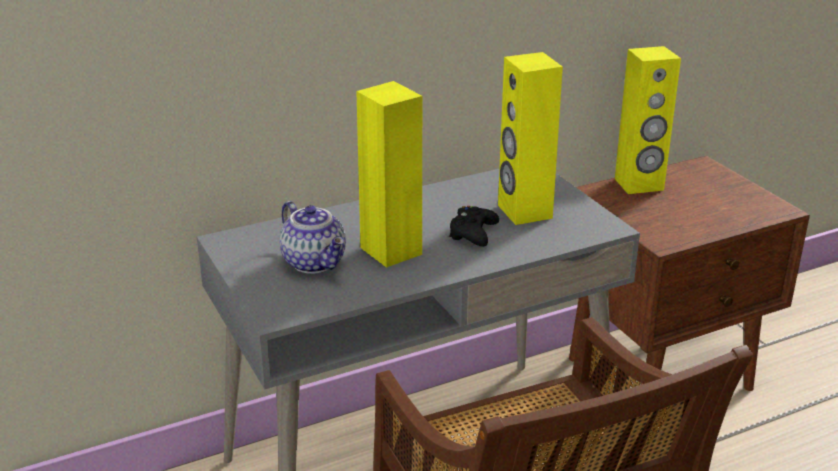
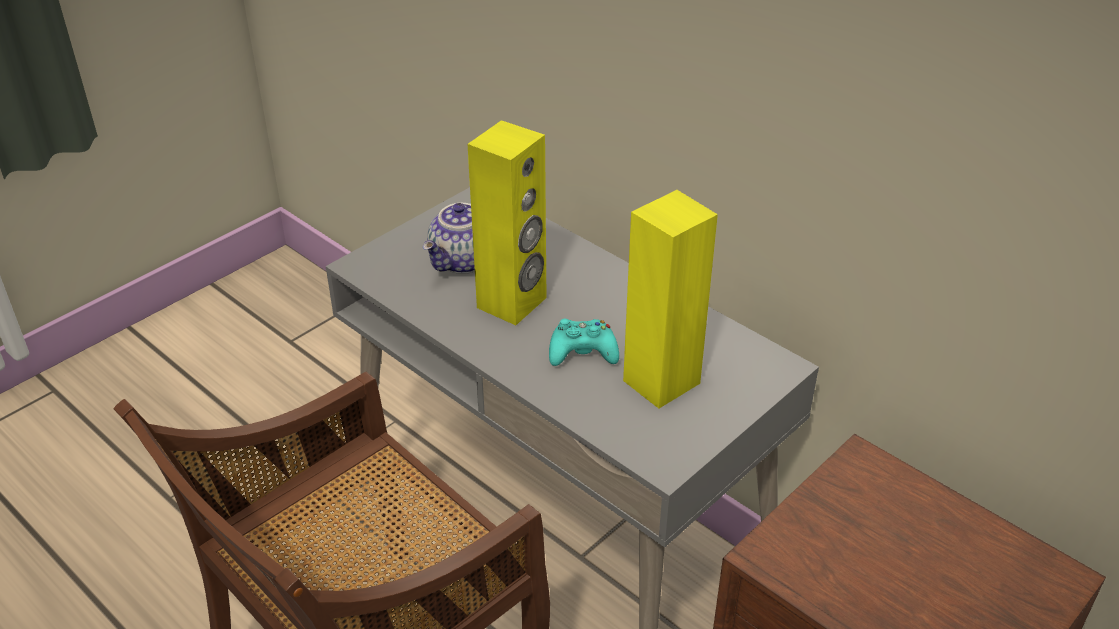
camera: 70 degrees right, 10 degrees up
(473, 233) = (583, 351): black game controller -> turquoise game controller
(639, 184) = (927, 507): yellow speaker -> none

